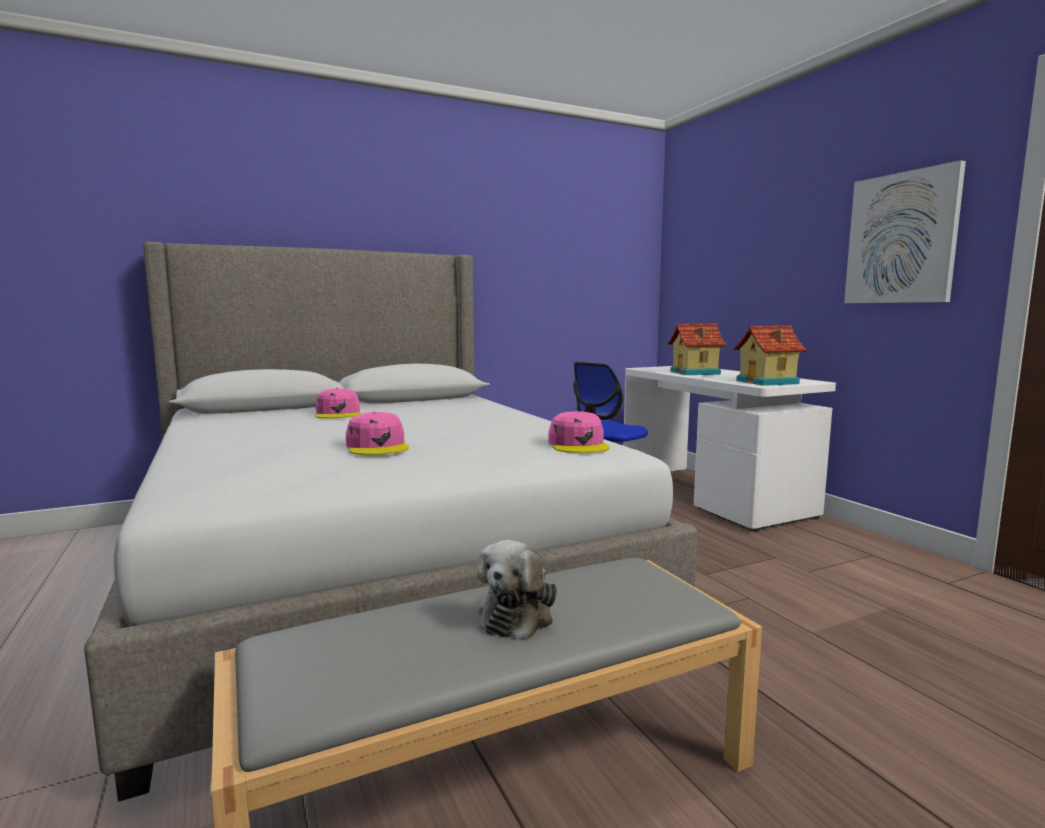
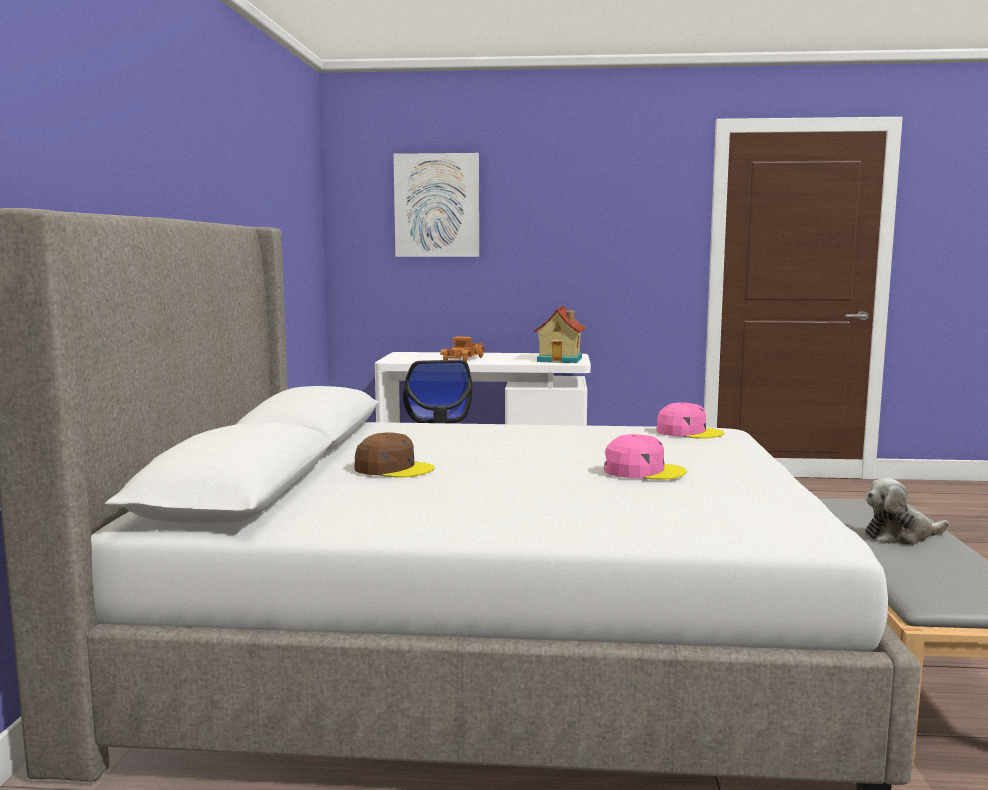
camera: 60 degrees left, 0 degrees up
(338, 414) = (393, 468): pink cap -> brown cap
(518, 614) = (900, 536): plush toy -> plush toy turned 120 degrees clockwise
(695, 373) = (464, 359): toy house -> toy truck
(901, 238) = (629, 232): picture -> picture (437, 205)

